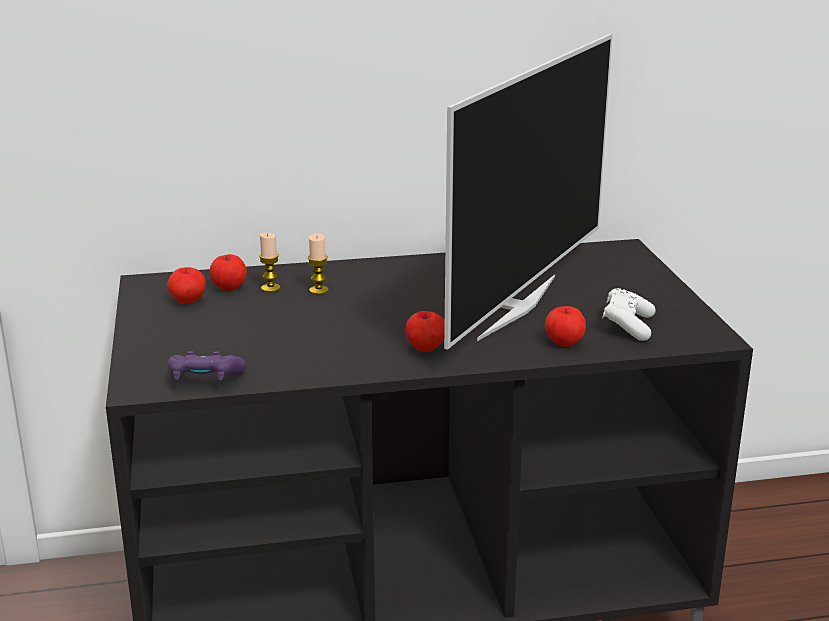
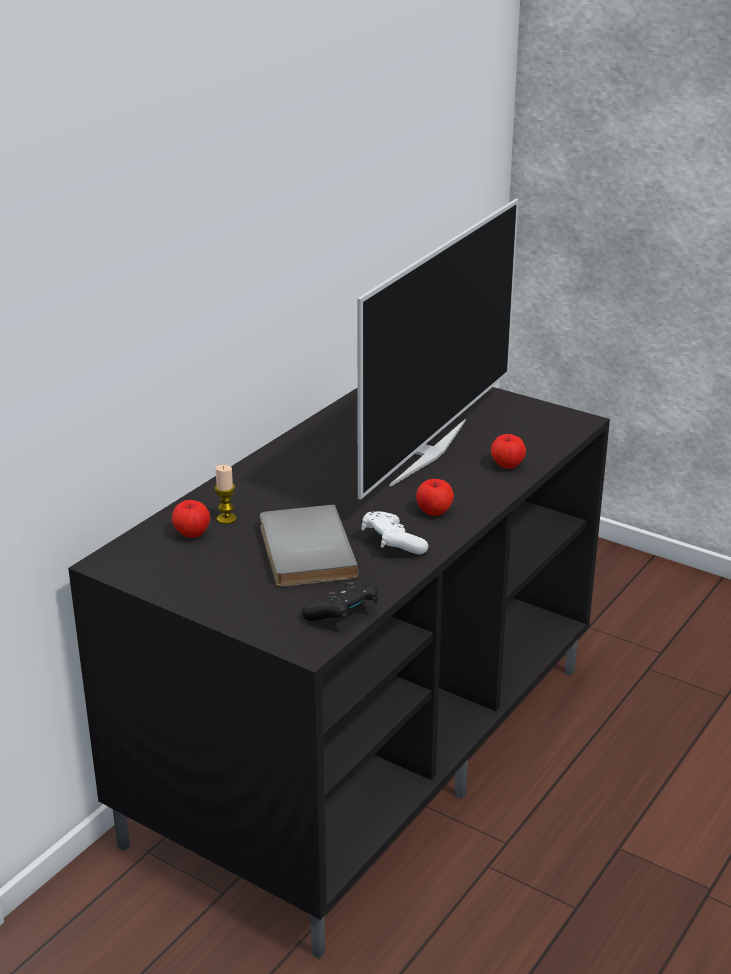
camera: 45 degrees left, 5 degrees up
(187, 301) = (184, 561): apple -> none
(205, 381) = (343, 614): purple game controller -> black game controller
(272, 329) = (302, 551): none -> grey book
(318, 290) = (267, 503): candle -> none
(515, 306) = (426, 452): television -> television turned 45 degrees clockwise
(627, 326) = (519, 435): white game controller -> white game controller (392, 544)

